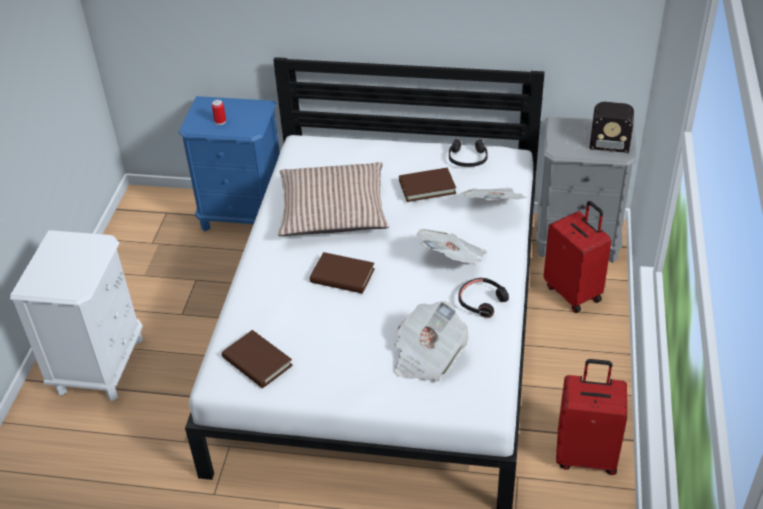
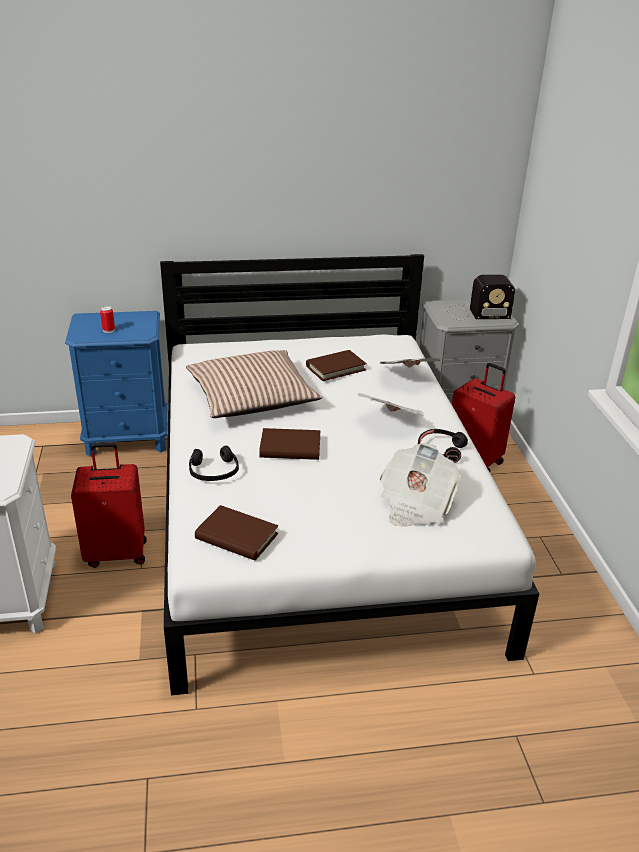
camera: 20 degrees left, 10 degrees down
(467, 159) = (360, 344): black headphones -> black headphones (214, 471)
(586, 455) = (563, 592): red suitcase -> red suitcase (116, 552)

